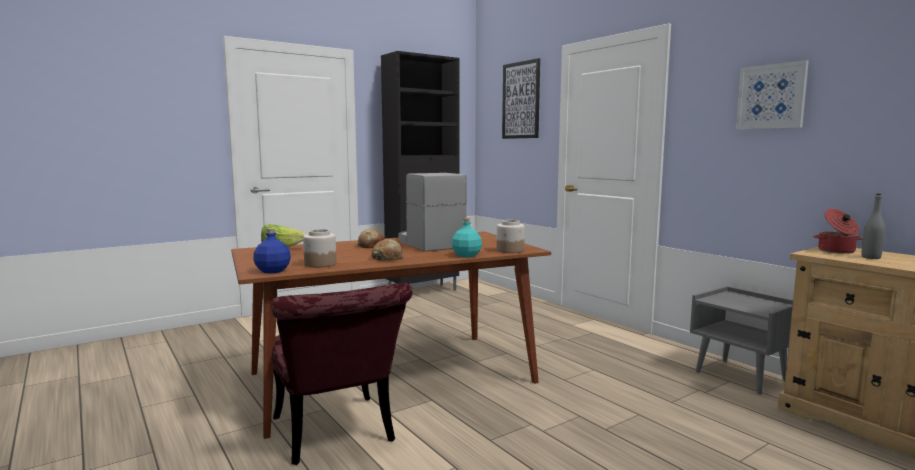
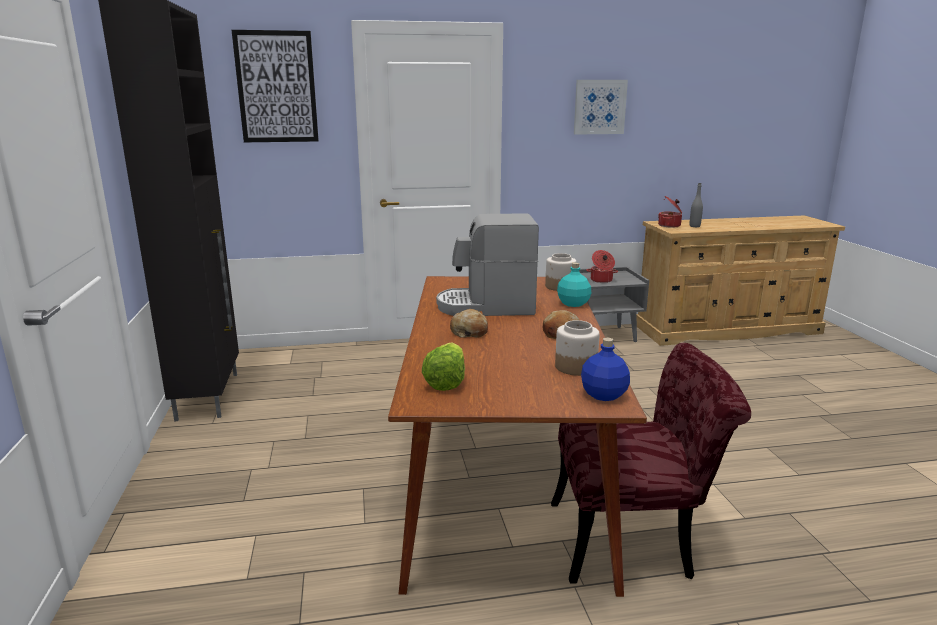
camera: 65 degrees left, 10 degrees up
(729, 301) = (601, 280): none -> cooking pot

